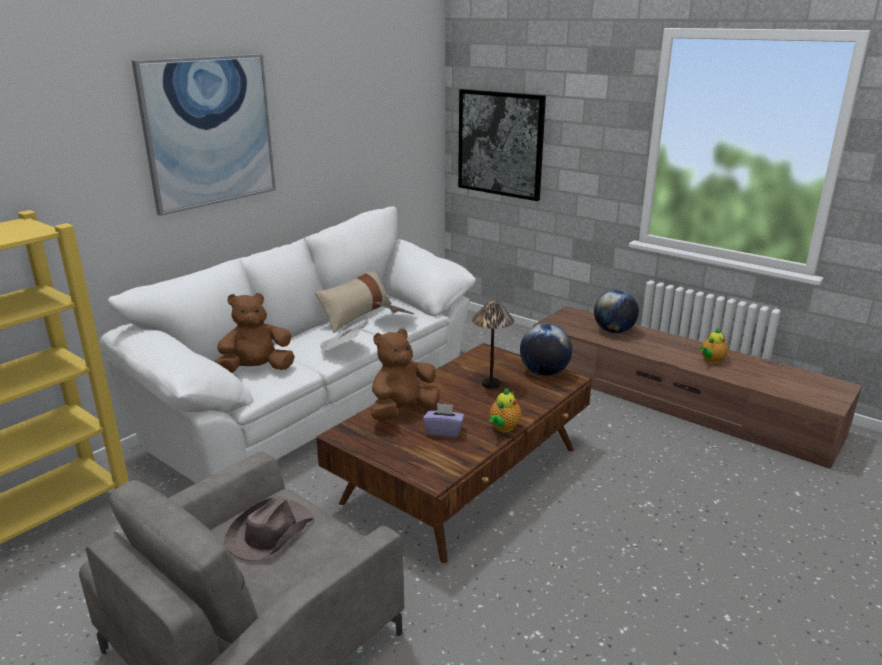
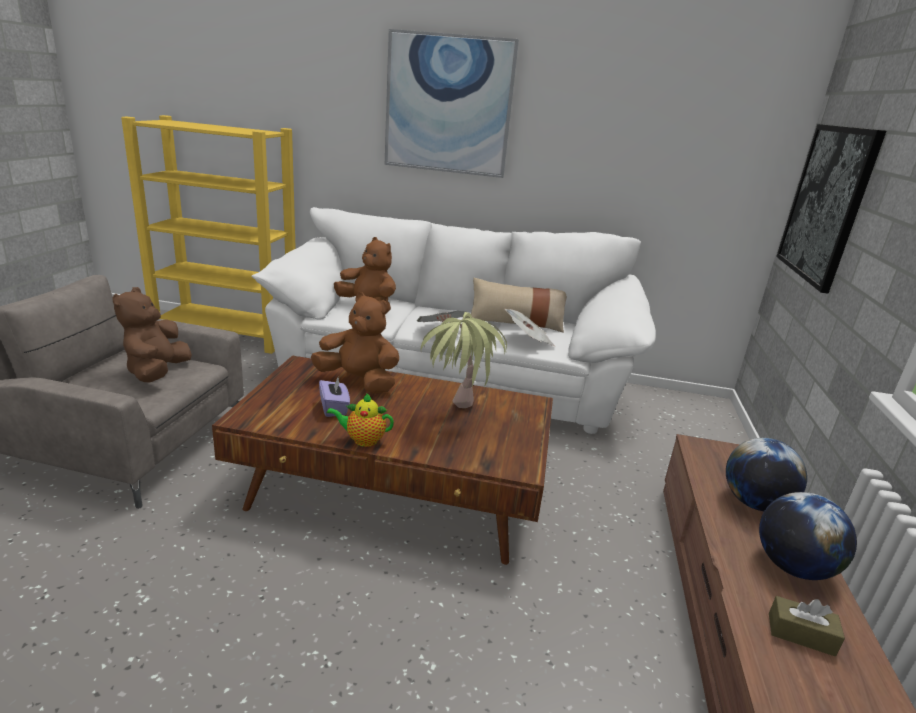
camera: 60 degrees right, 0 degrees up
(269, 532) = (157, 373): brown hat -> brown plush toy
(490, 384) = (455, 417): table lamp -> potted plant
(544, 372) = (519, 447): globe -> globe (793, 567)
(711, 360) = (800, 634): teapot -> brown tissue box

